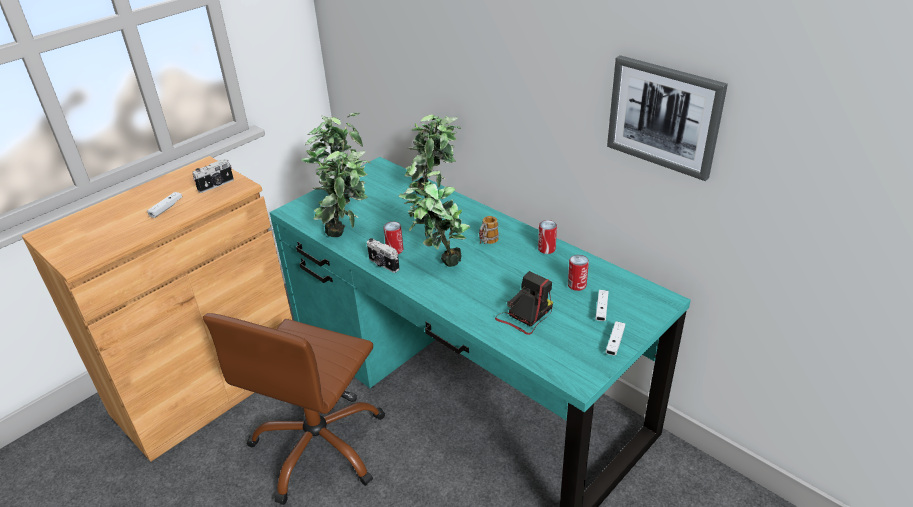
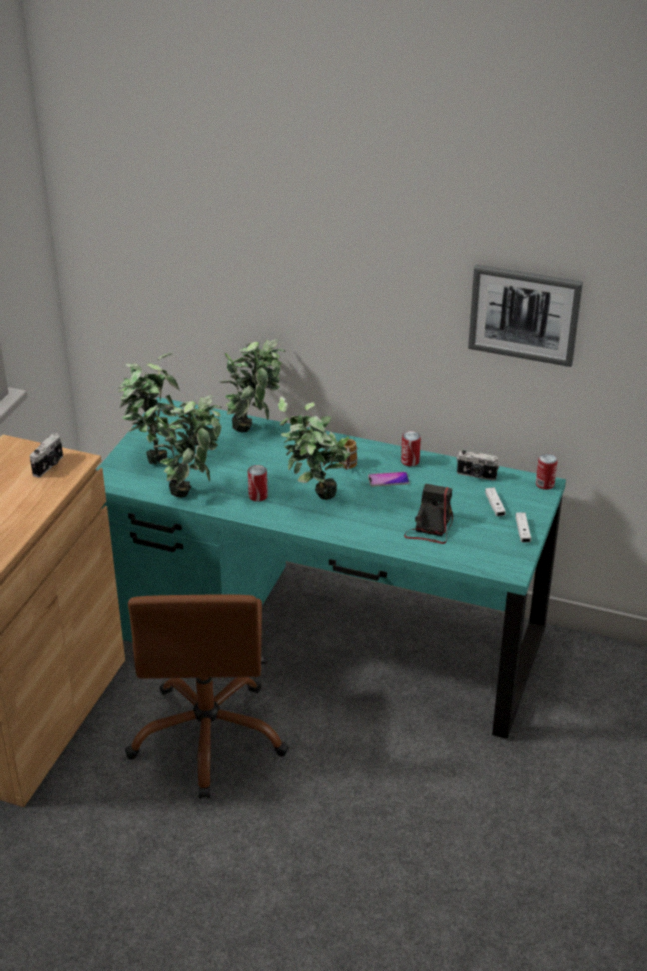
camera: 25 degrees left, 0 degrees up
(166, 208) = (17, 502): white game controller -> none
(383, 264) = (257, 513): camera -> camera (476, 475)
(516, 261) = (388, 480): none -> phone
(577, 285) = (459, 489): can -> can (545, 484)

